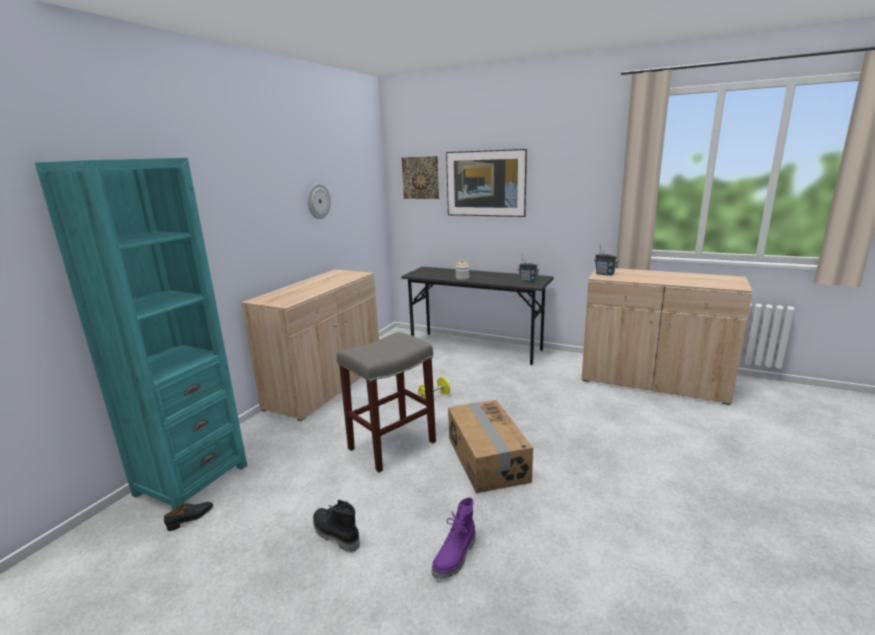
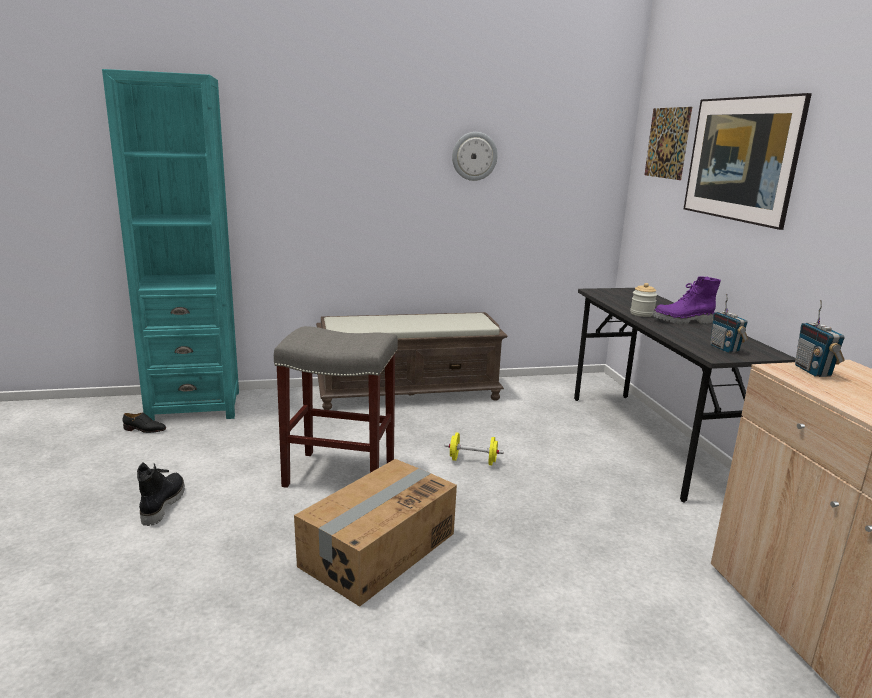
camera: 50 degrees right, 0 degrees up
(326, 386) = (410, 393): beige cabinet -> brown bench
(455, 557) = (167, 595): purple boot -> purple boot (683, 321)

